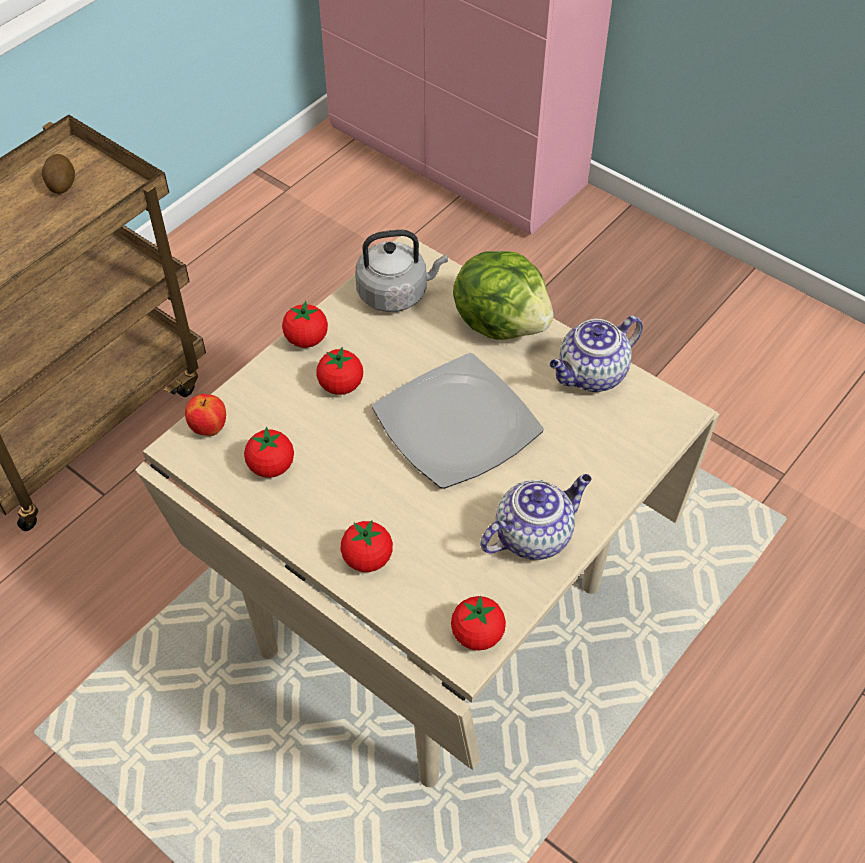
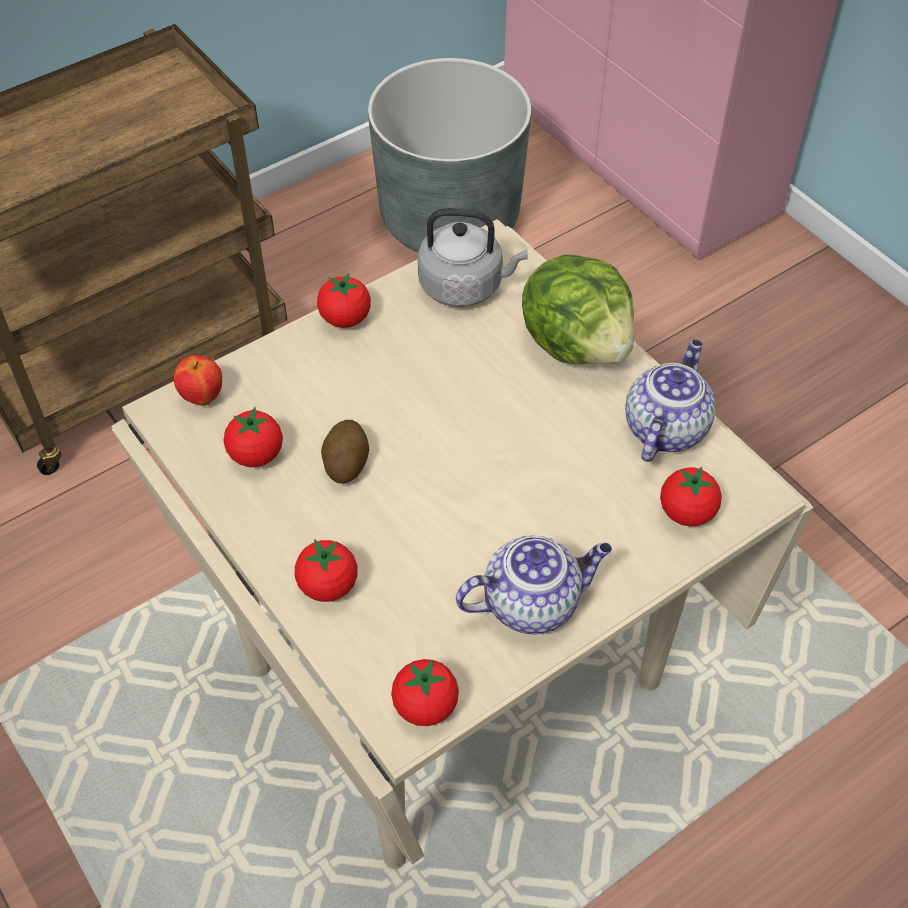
camera: 15 degrees right, 0 degrees up
(61, 184) = (146, 98): potato -> potato (346, 463)
(314, 239) = (449, 218): none -> grey planter
(341, 385) = (366, 379): tomato -> tomato (686, 512)
(456, 426) = (483, 454): plate -> none
(591, 375) = (665, 427): teapot -> teapot turned 135 degrees clockwise

